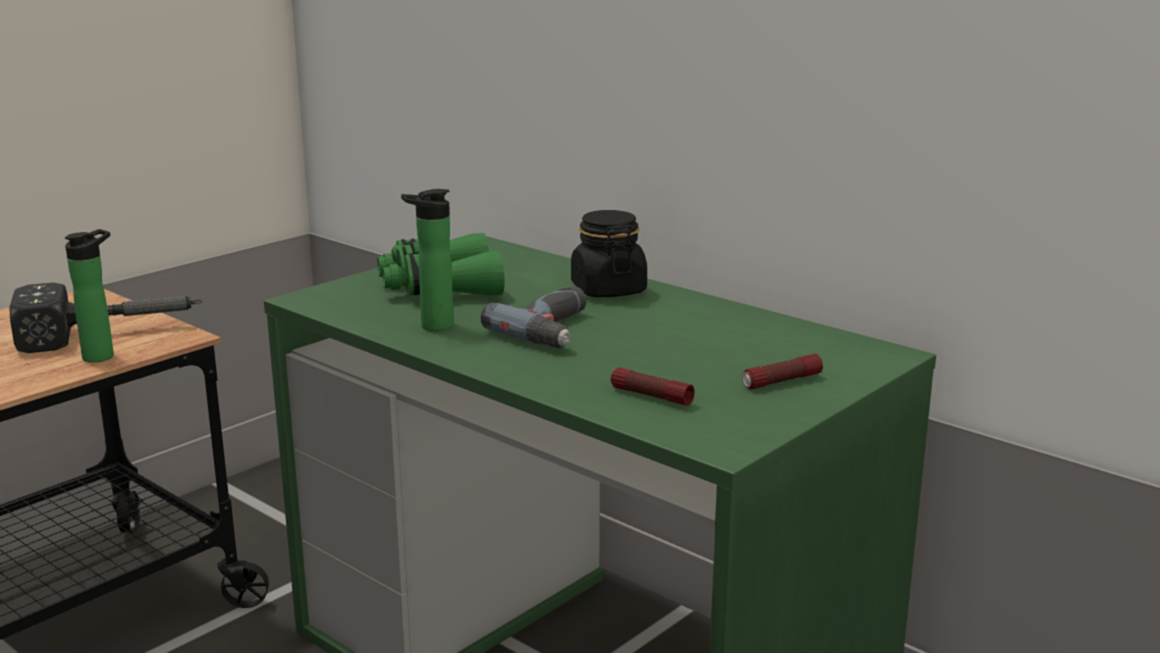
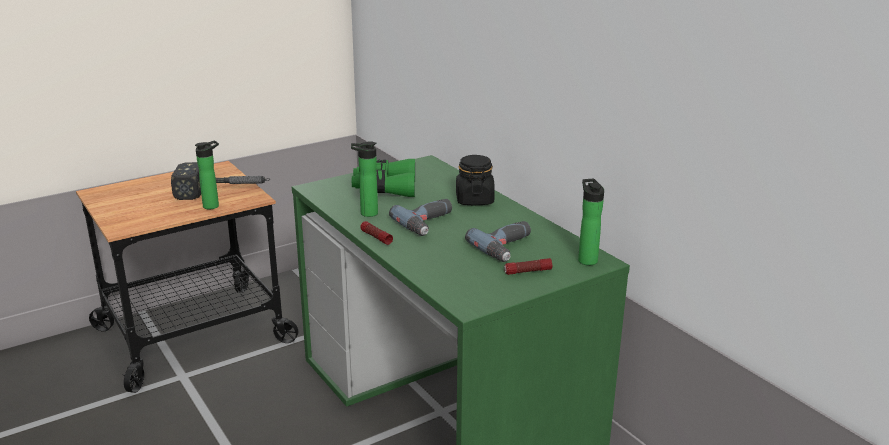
camera: 15 degrees right, 5 degrees up
(651, 396) = (451, 271): flashlight -> flashlight (376, 237)
(719, 351) = (508, 248): none -> power drill
(862, 354) = (586, 259): none -> bottle

